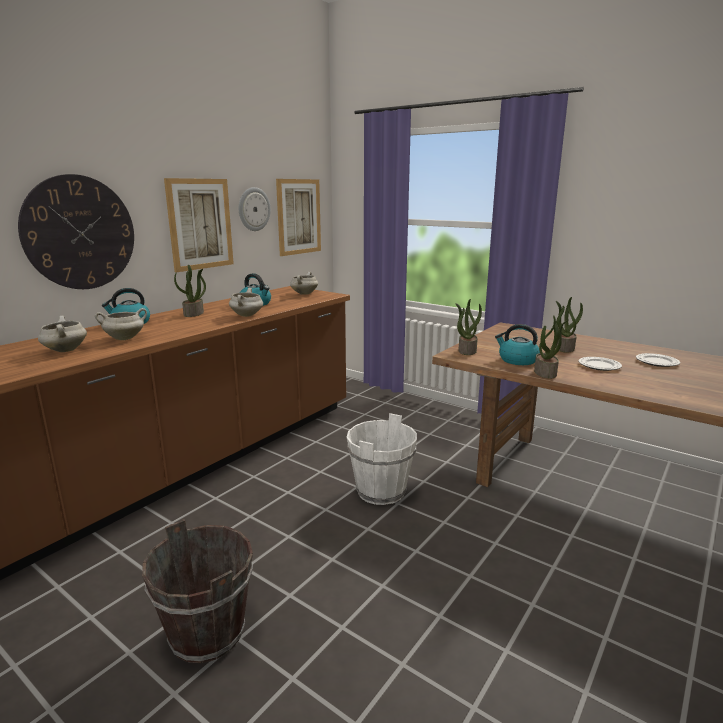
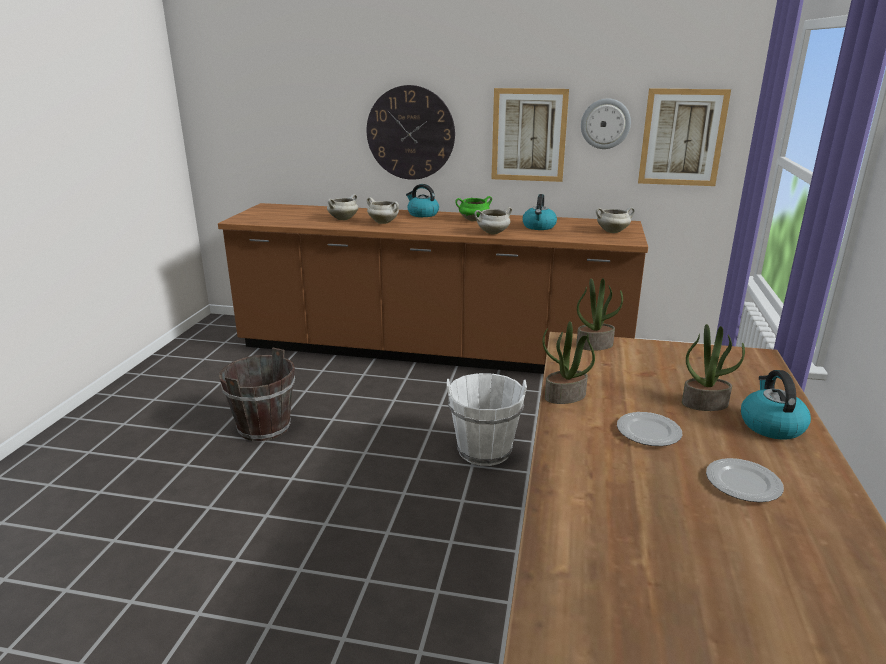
camera: 65 degrees right, 5 degrees up
(194, 314) = (473, 220): potted plant -> green cooking pot
(517, 360) = (596, 376): kettle -> kettle (770, 425)

